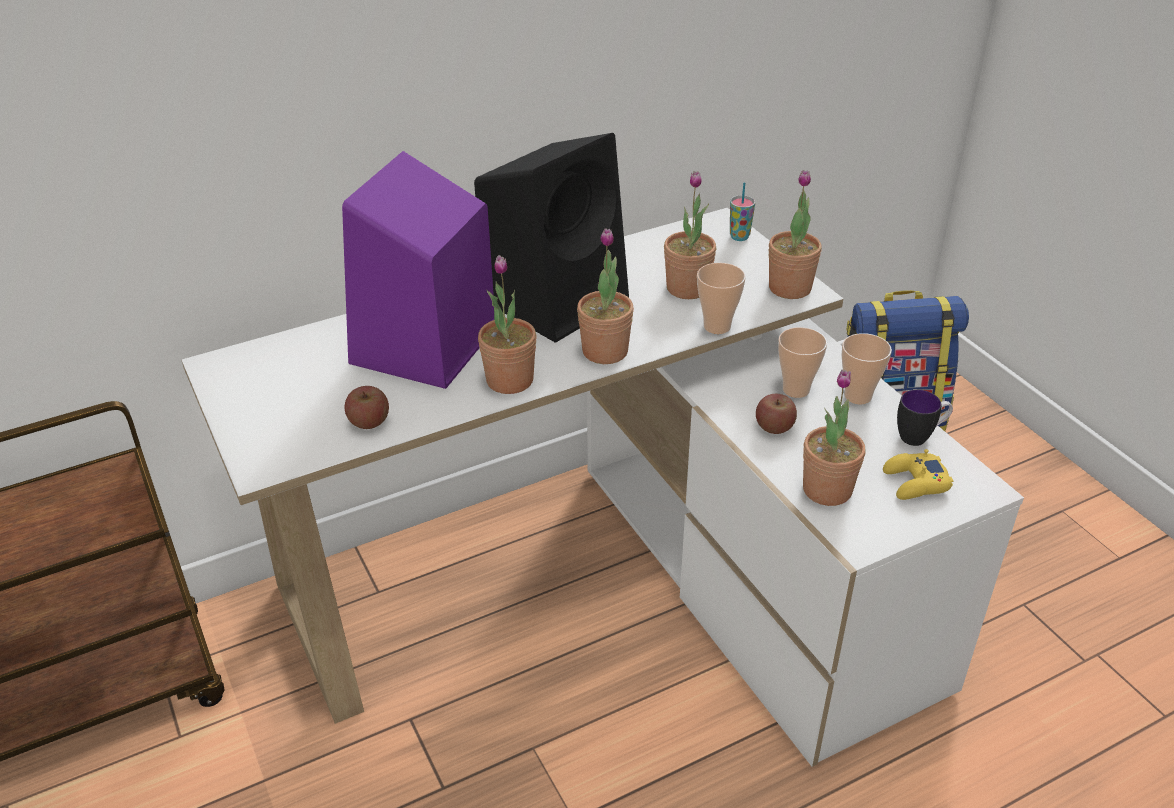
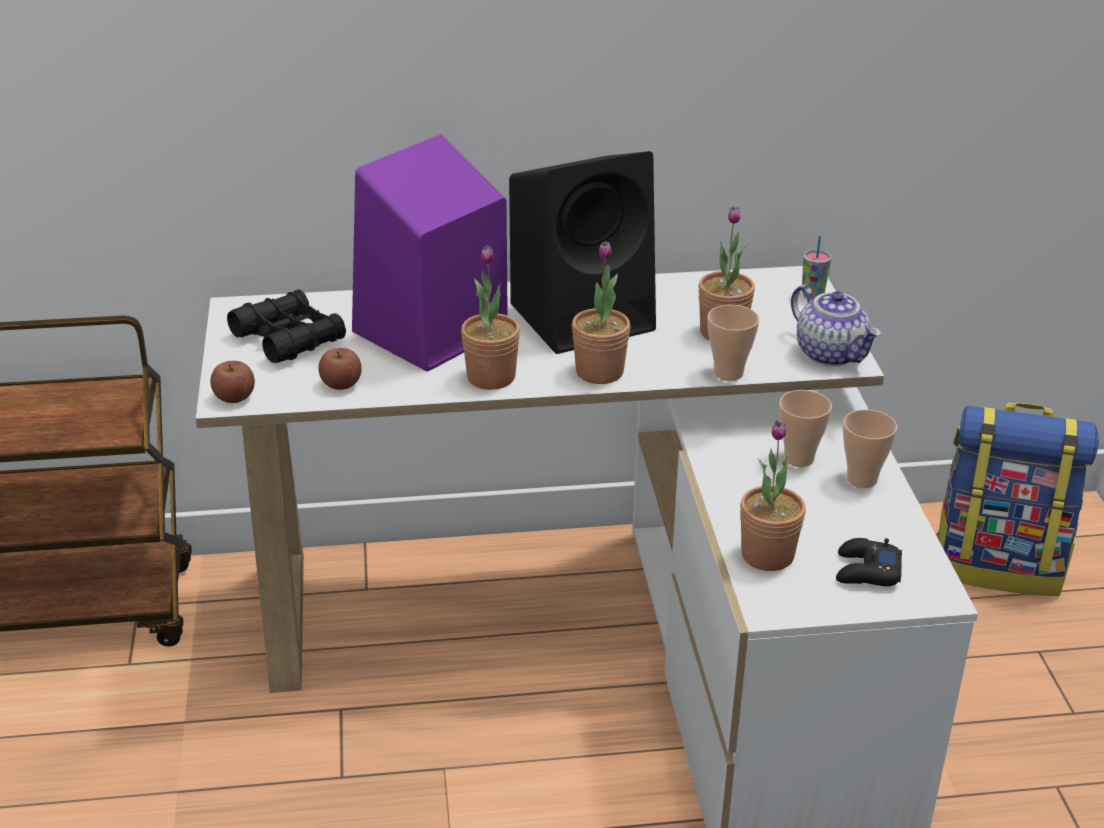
camera: 20 degrees right, 5 degrees down
(287, 385) = (288, 338): none -> black binoculars
(774, 427) = (752, 487): apple -> apple (234, 397)
(789, 288) = (831, 354): potted plant -> teapot
(915, 482) = (866, 571): yellow game controller -> black game controller
(920, 436) = (903, 531): mug -> none

